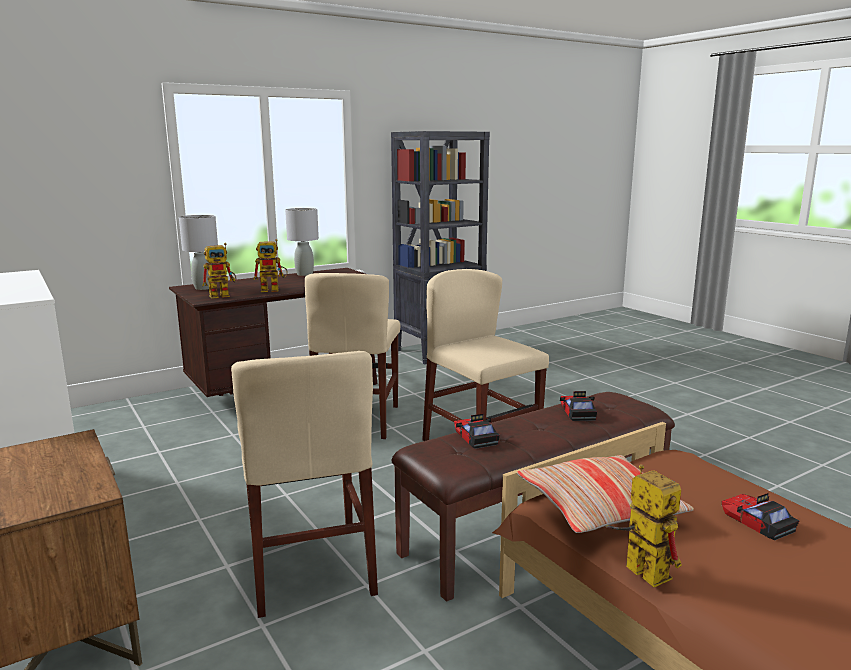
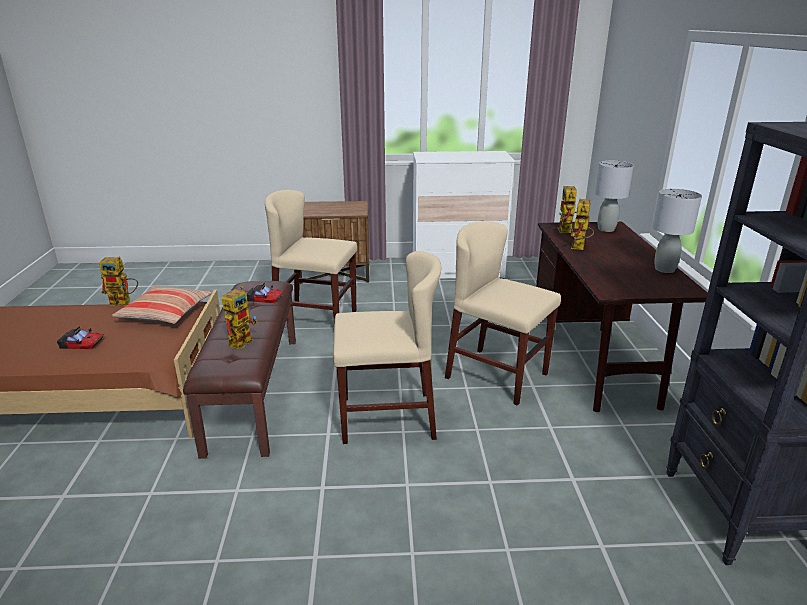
camera: 120 degrees right, 10 degrees up
(577, 412) = (242, 340): toy car -> toy robot

